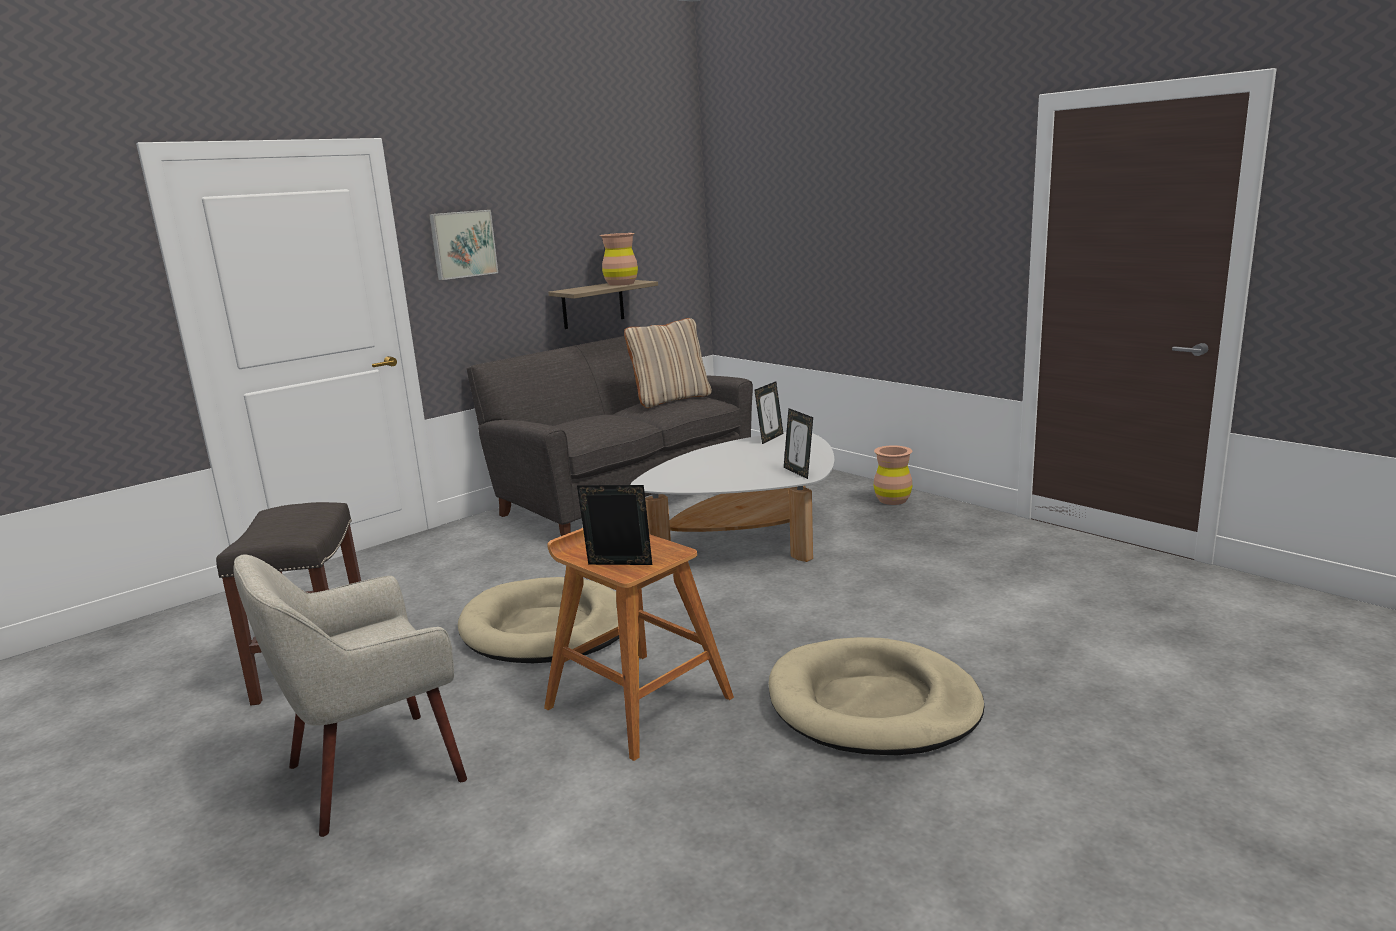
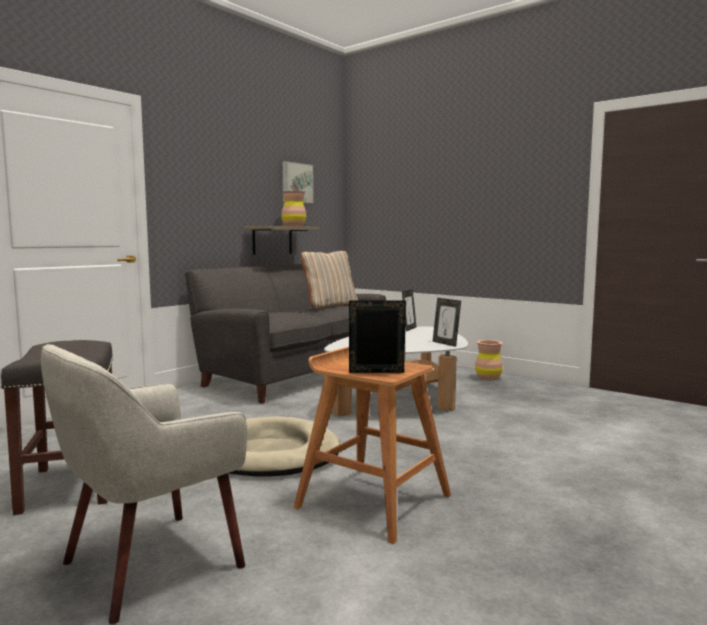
camera: 10 degrees left, 10 degrees down
(462, 244) = (189, 182): picture -> picture (296, 183)
(873, 704) = (564, 496): beige dog bed -> none

